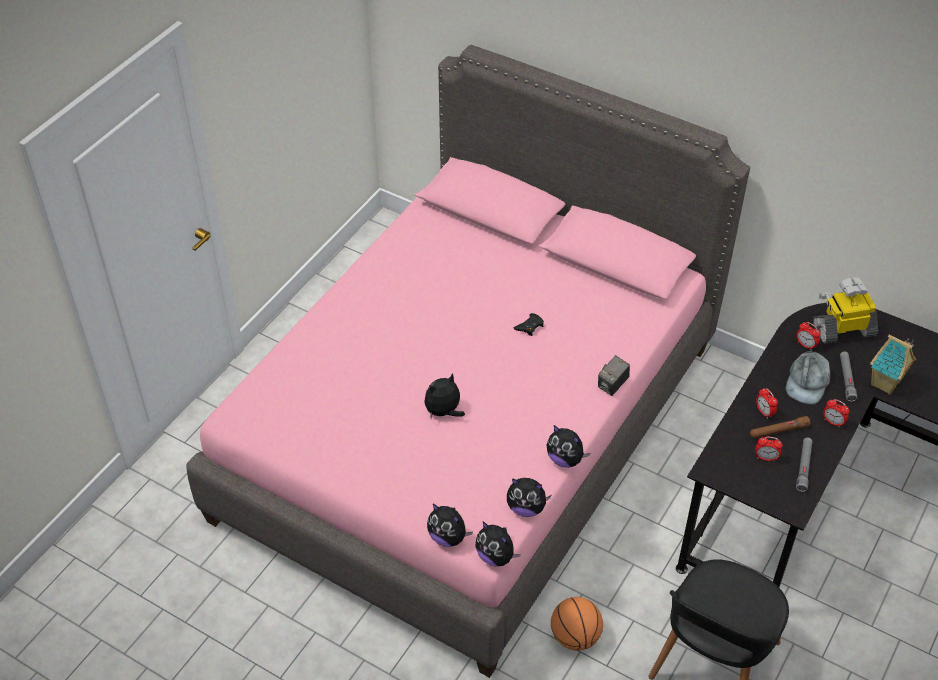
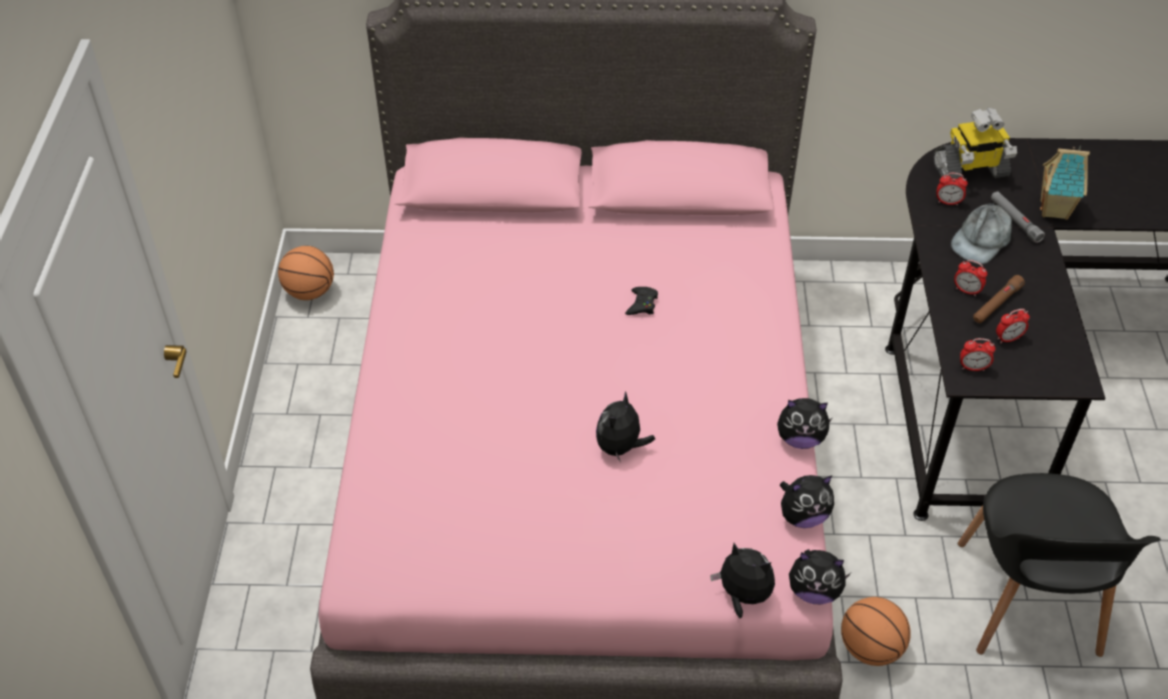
camera: 30 degrees left, 0 degrees up
(375, 238) = (310, 292): none -> basketball
(448, 537) = (742, 596): plush toy -> plush toy turned 150 degrees counterclockwise
(612, 385) = (785, 332): camera -> none
(803, 466) = (1051, 331): grey flashlight -> none
(807, 382) = (981, 240): grey cap -> grey cap turned 45 degrees clockwise
(833, 422) = (1039, 271): alarm clock -> alarm clock (973, 367)
(843, 329) = (970, 171): toy robot -> toy robot turned 150 degrees counterclockwise

